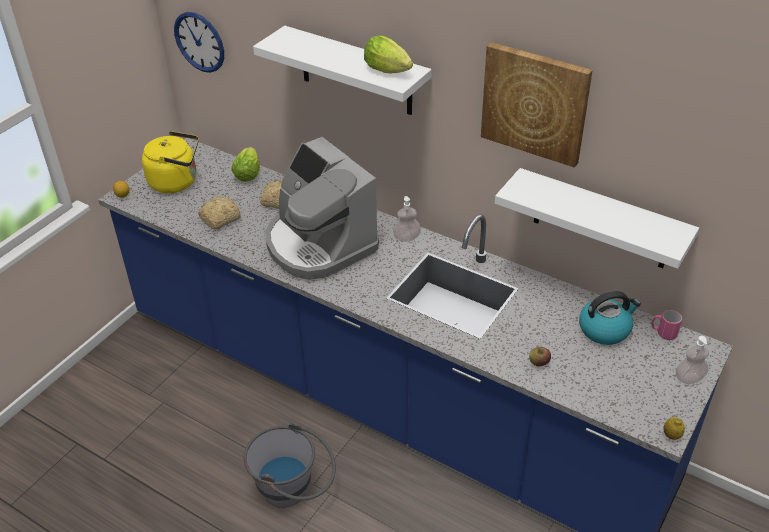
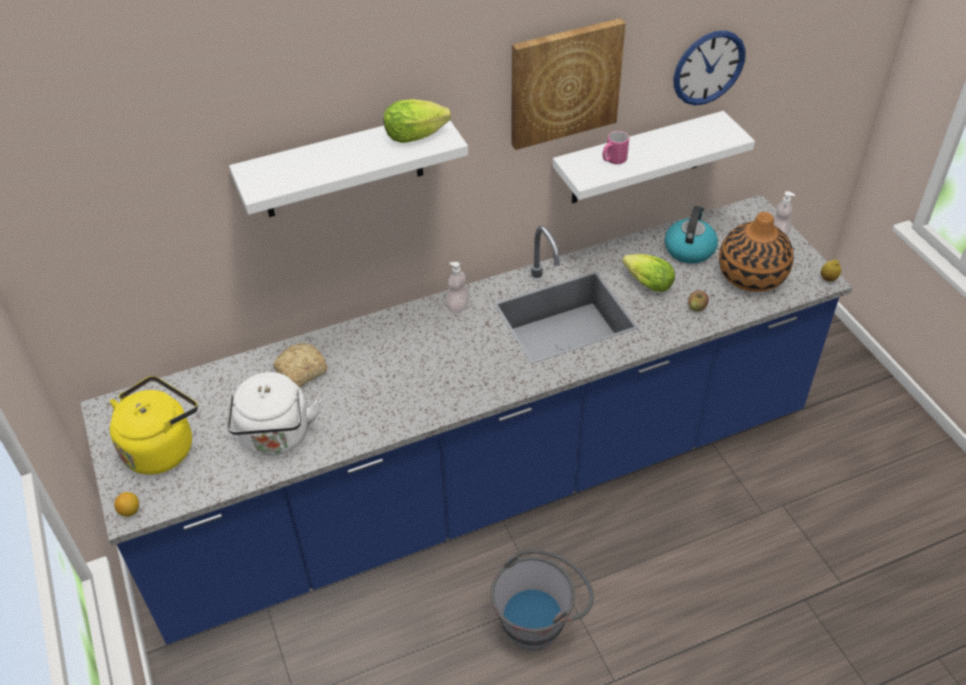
camera: 55 degrees left, 5 degrees up
(199, 42) = (81, 262): wall clock -> wall clock (708, 67)
(219, 219) = (276, 438): bread -> white kettle
(248, 173) = (219, 376): lettuce -> lettuce (645, 283)
(318, 244) = (403, 374): coffee machine -> none
(616, 381) = (751, 275): none -> vase
(663, 333) = (719, 220): pink mug -> pink mug (613, 160)

